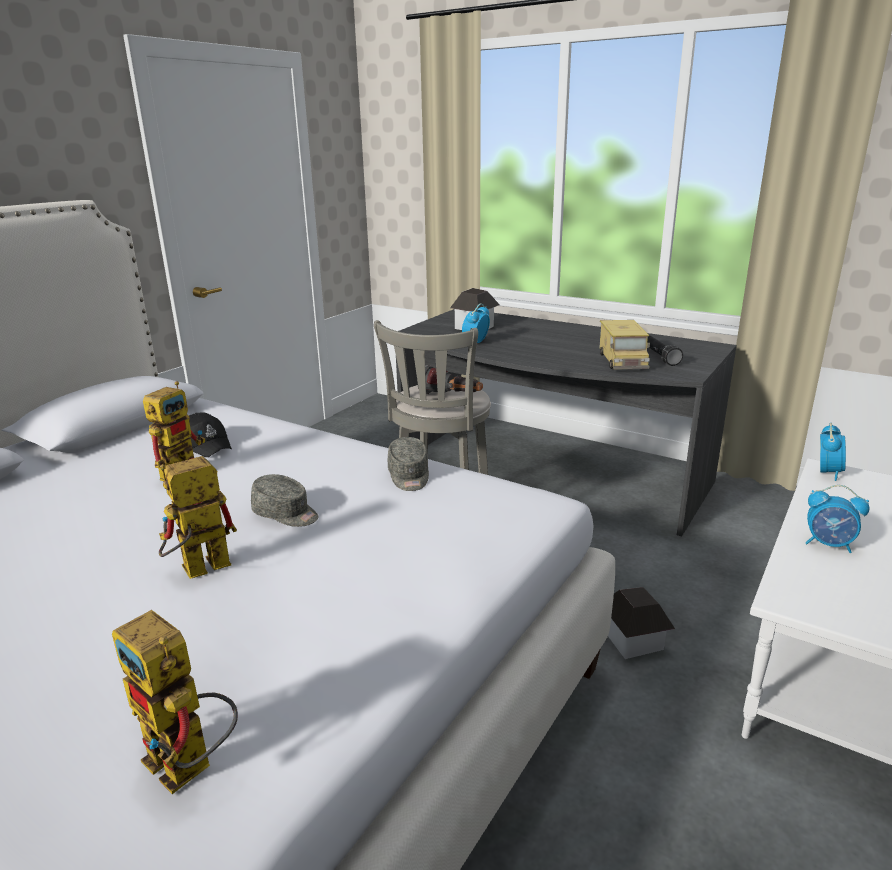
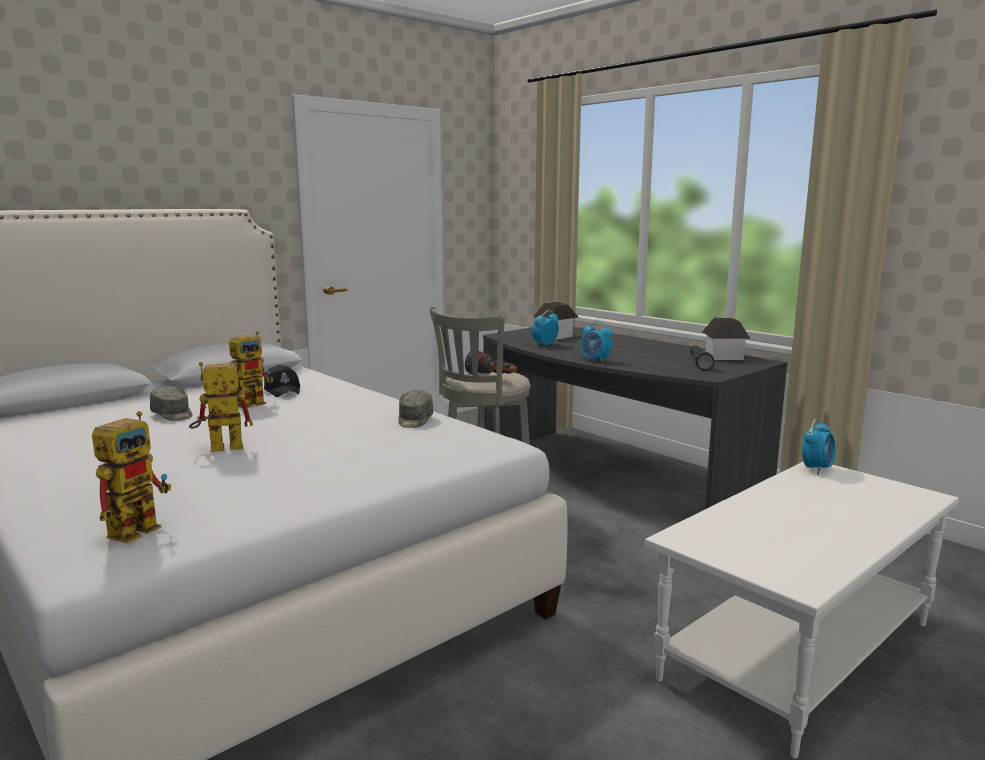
camera: 15 degrees right, 10 degrees down
(190, 767) = (139, 527): toy robot -> toy robot turned 120 degrees counterclockwise
(286, 514) = (305, 430): grey cap -> grey cap (173, 414)
(622, 360) = (661, 364): toy truck -> none
(633, 640) = (605, 601): toy house -> toy house (724, 356)
(829, 544) = (760, 512): alarm clock -> alarm clock (595, 360)

